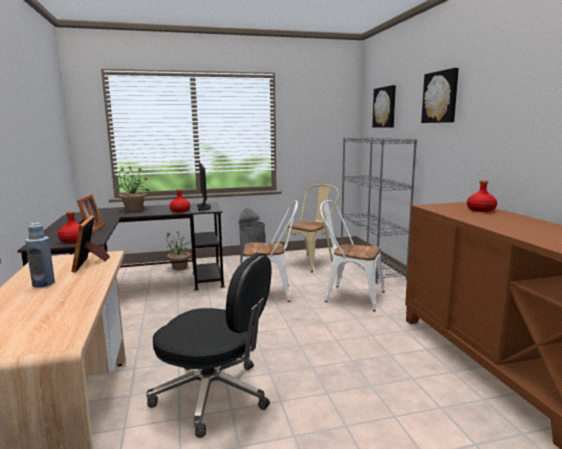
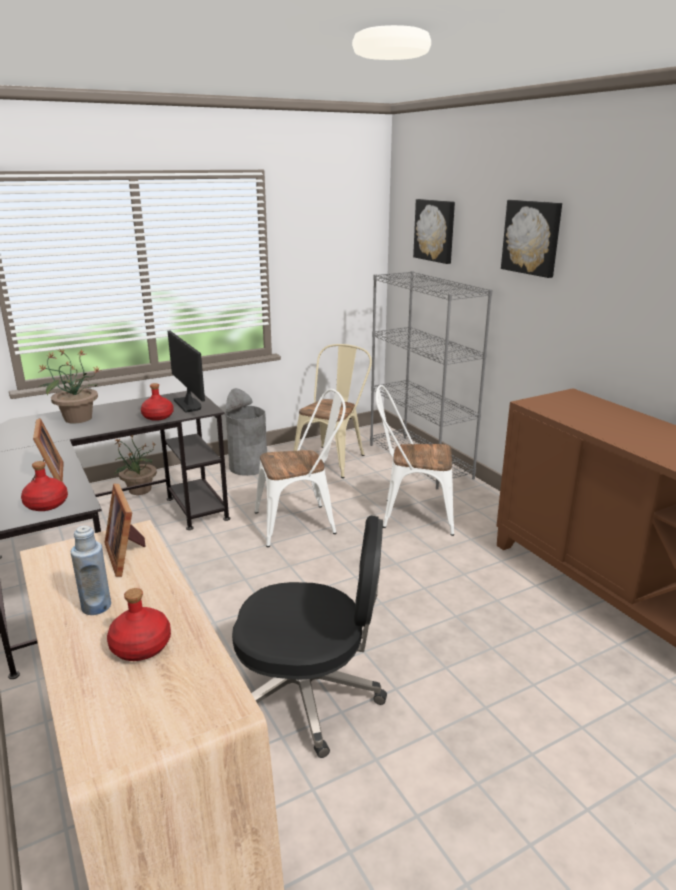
camera: 15 degrees left, 10 degrees up
(481, 210) = (599, 408): red bottle -> red bottle (142, 646)

